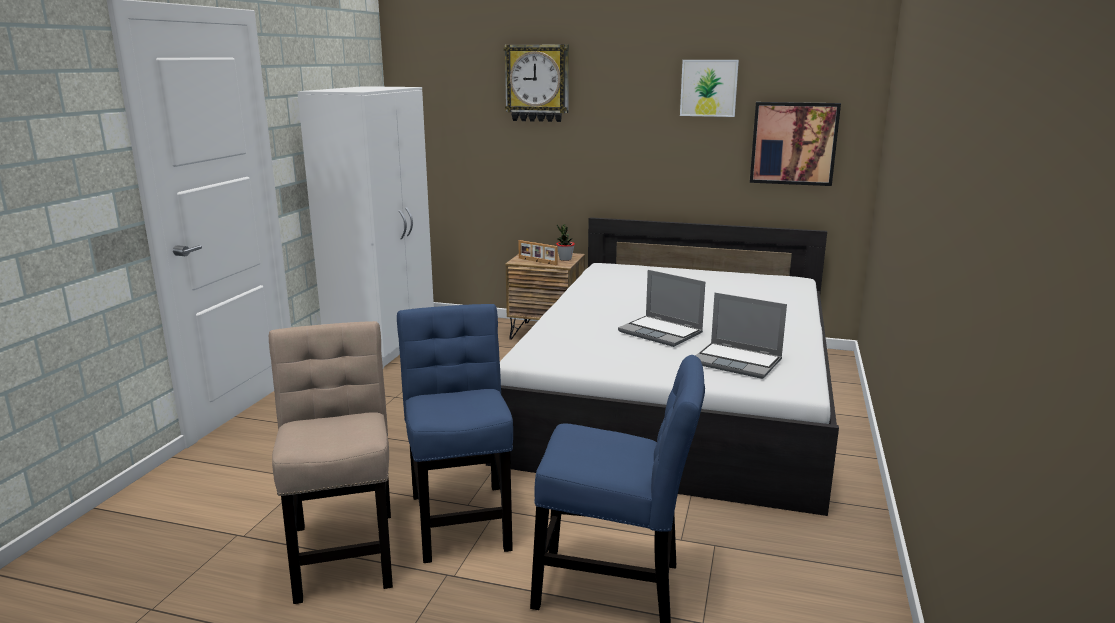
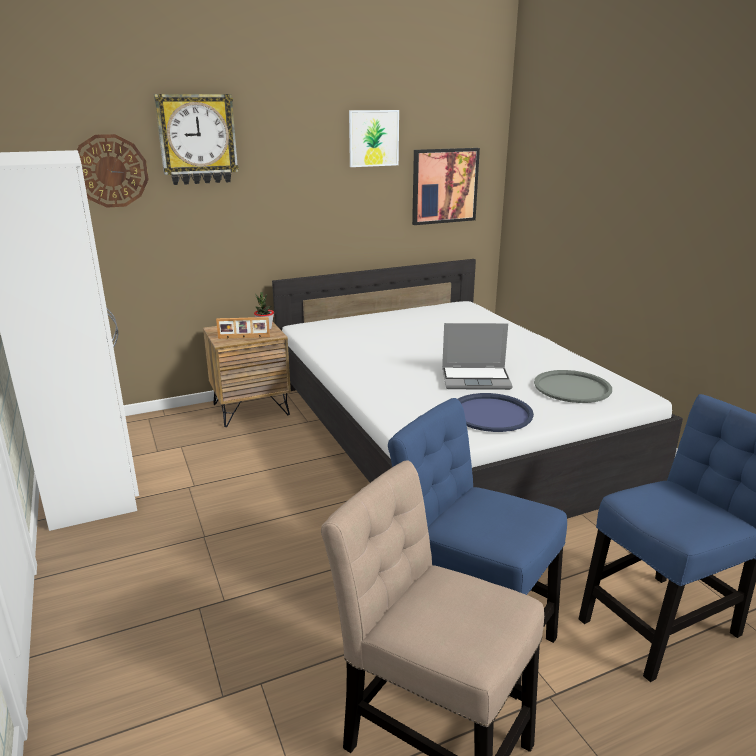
camera: 40 degrees left, 5 degrees up
(468, 106) = (110, 171): none -> wall clock
(616, 356) = (491, 413): none -> blue tray
(738, 362) = (572, 387): laptop -> grey tray

